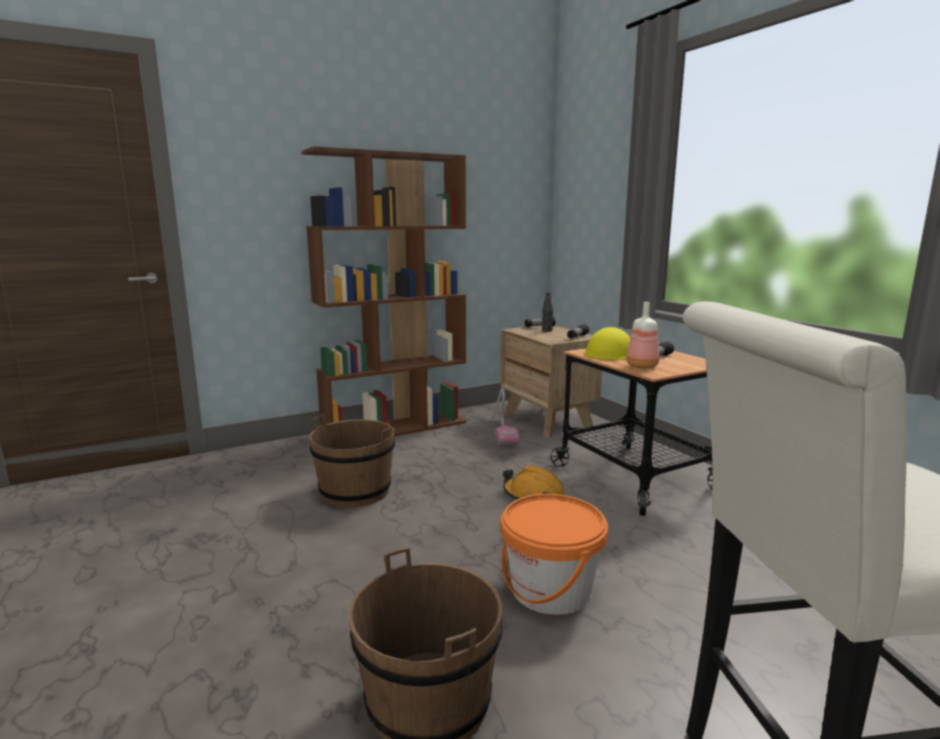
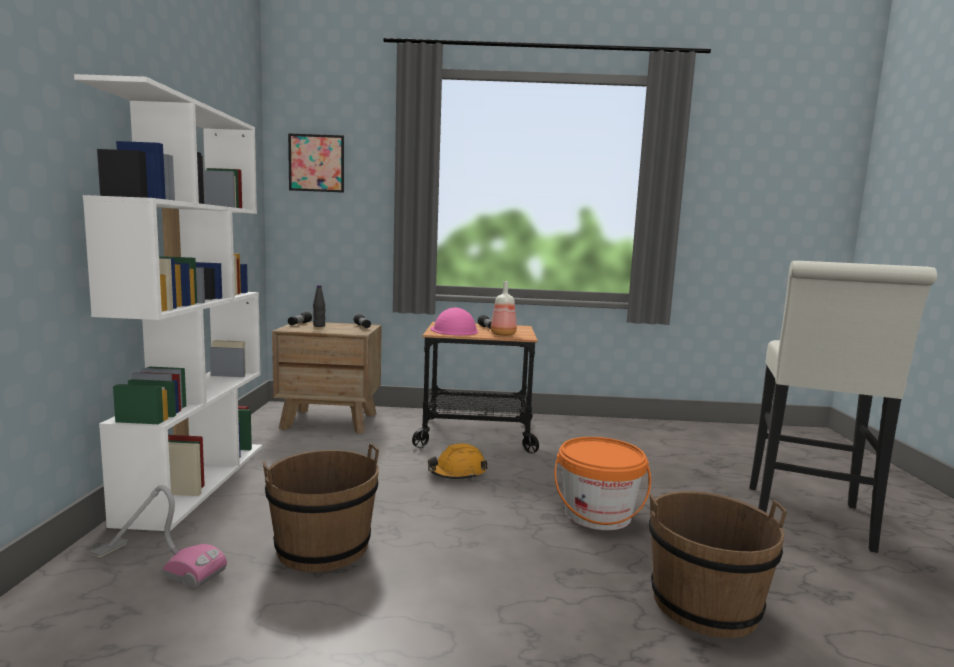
camera: 60 degrees left, 5 degrees down
(395, 428) = (196, 480): brown bookcase -> white bookcase
(500, 432) = (314, 443): vacuum cleaner -> vacuum cleaner (157, 564)
(584, 171) = (316, 163): none -> picture
(610, 353) = (454, 330): yellow hard hat -> pink hard hat

